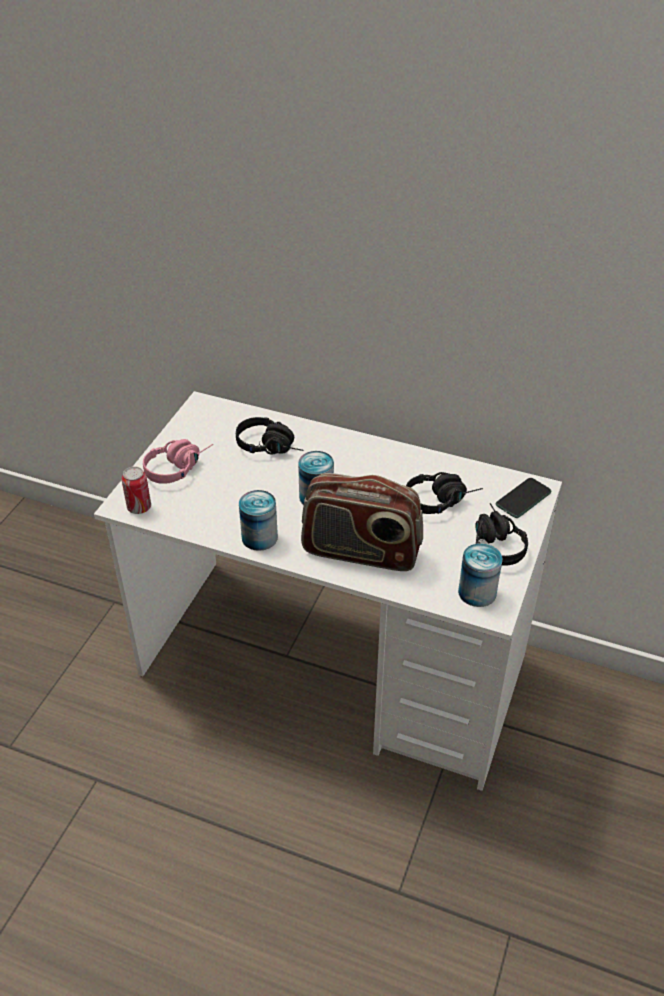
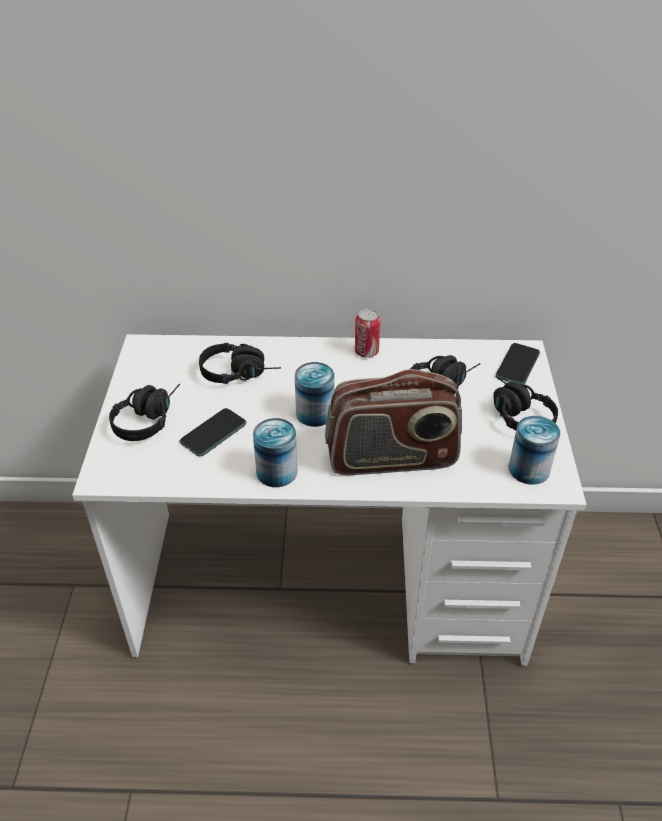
camera: 20 degrees left, 0 degrees up
(139, 507) = (124, 474): can -> can (366, 352)
(179, 467) = (148, 418): pink headphones -> black headphones
(224, 492) = (213, 433): none -> phone

